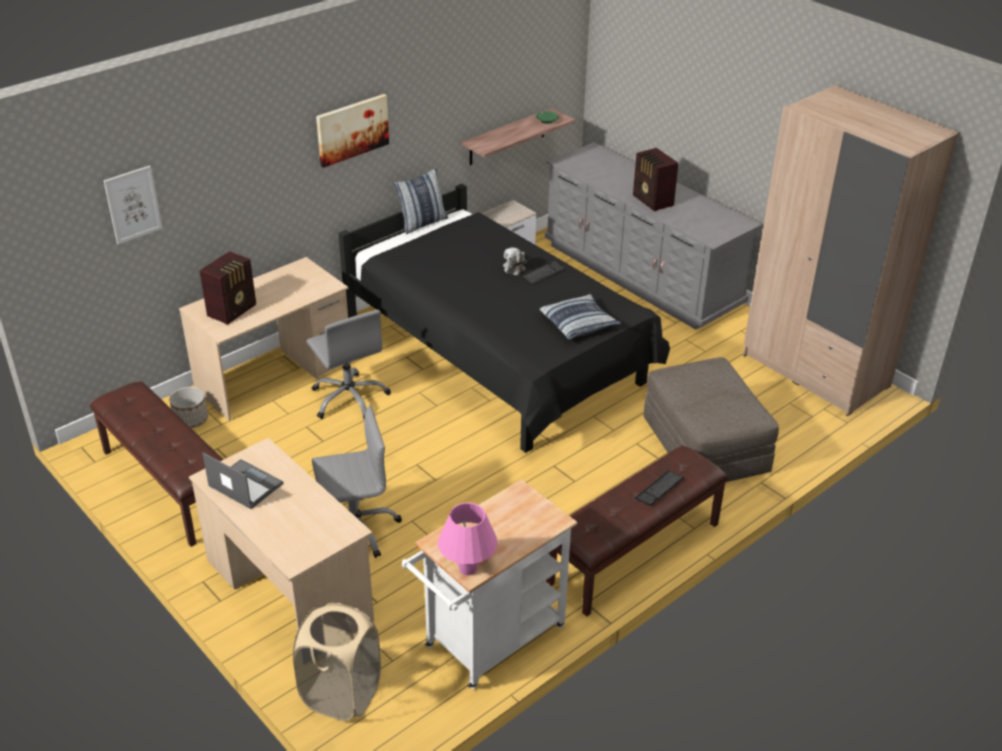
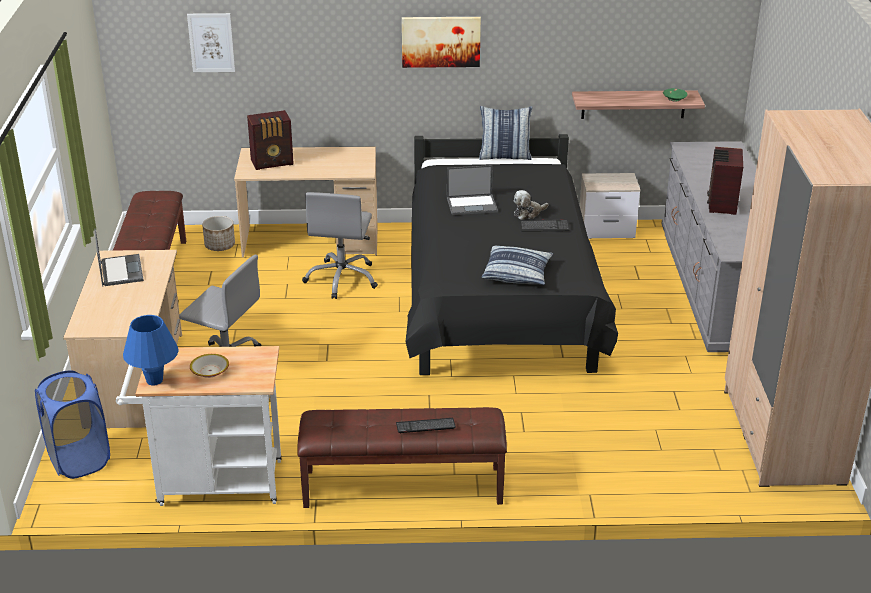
camera: 40 degrees right, 5 degrees down
(341, 694) = (79, 459): beige laundry basket -> blue laundry basket
(462, 278) = (472, 205): none -> laptop
(467, 568) = (154, 380): pink table lamp -> blue table lamp
(501, 533) = (210, 371): none -> bowl
(705, 446) = (579, 443): grey ottoman -> none

